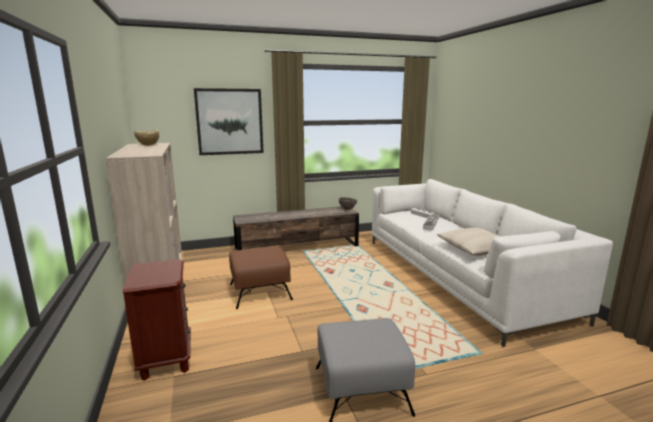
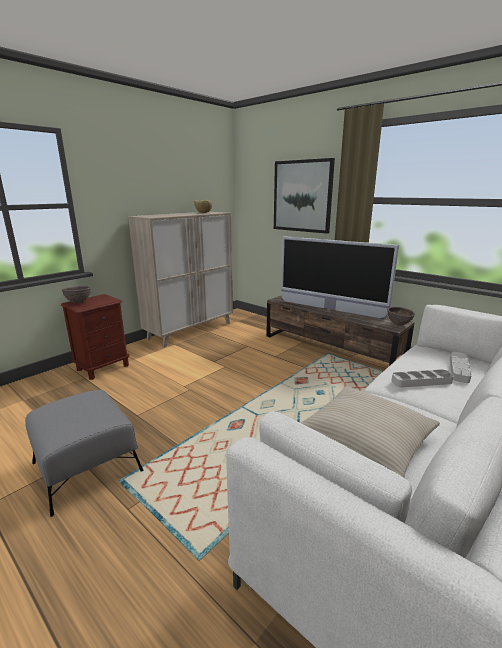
camera: 60 degrees right, 5 degrees up
(145, 279) = (78, 302): none -> brown bowl
(260, 291) = (221, 364): brown ottoman -> none
(293, 214) = (330, 309): none -> television

